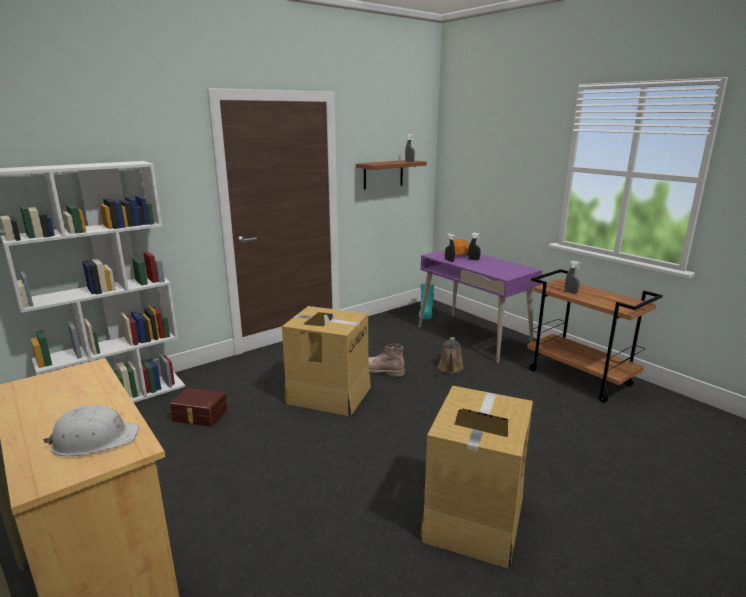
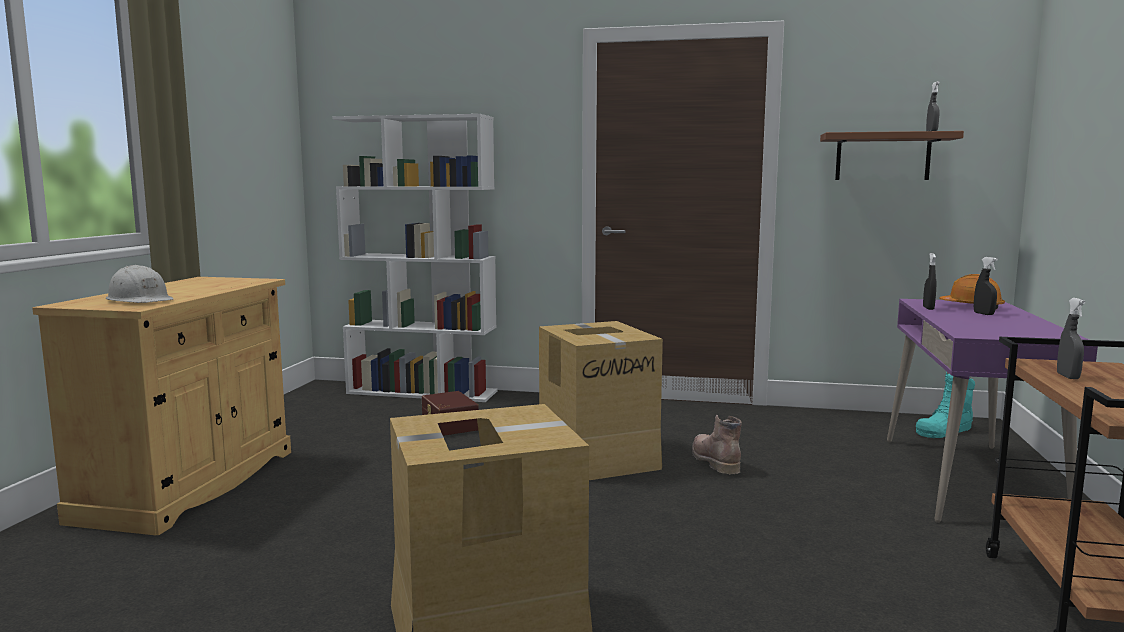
camera: 50 degrees right, 10 degrees down
(450, 368) = (827, 496): brown watering can -> none

